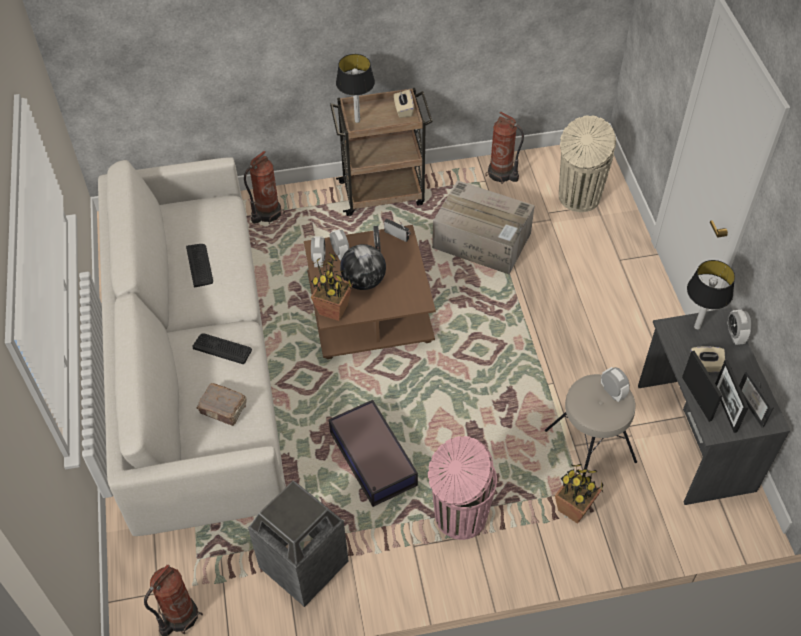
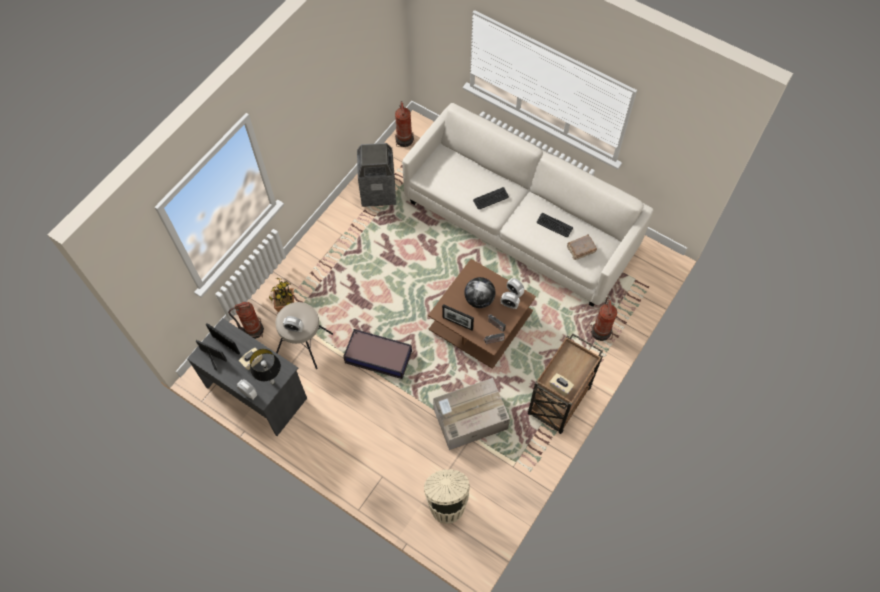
camera: 135 degrees right, 10 degrees up
(223, 409) = (456, 176): brown book -> brown book (580, 250)
(334, 310) = (475, 272): potted plant -> none
(357, 120) = (575, 355): table lamp -> none
(373, 460) = (396, 254): storage box -> storage box (377, 356)
(459, 516) = (334, 262): pink trash can -> none
(501, 174) = (509, 481): fire extinguisher -> fire extinguisher (252, 330)
(696, 398) = (243, 339): picture frame -> picture frame (457, 323)

